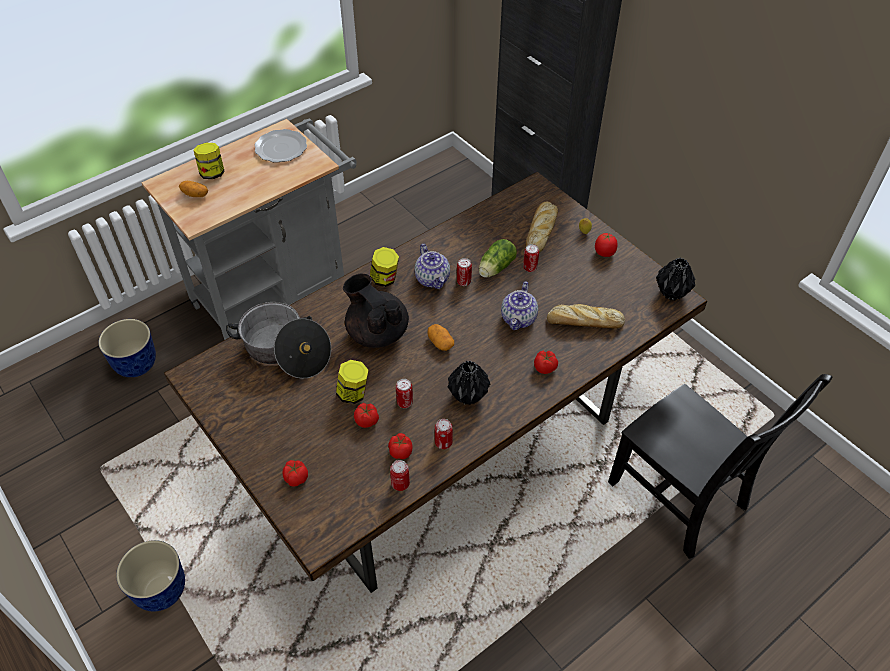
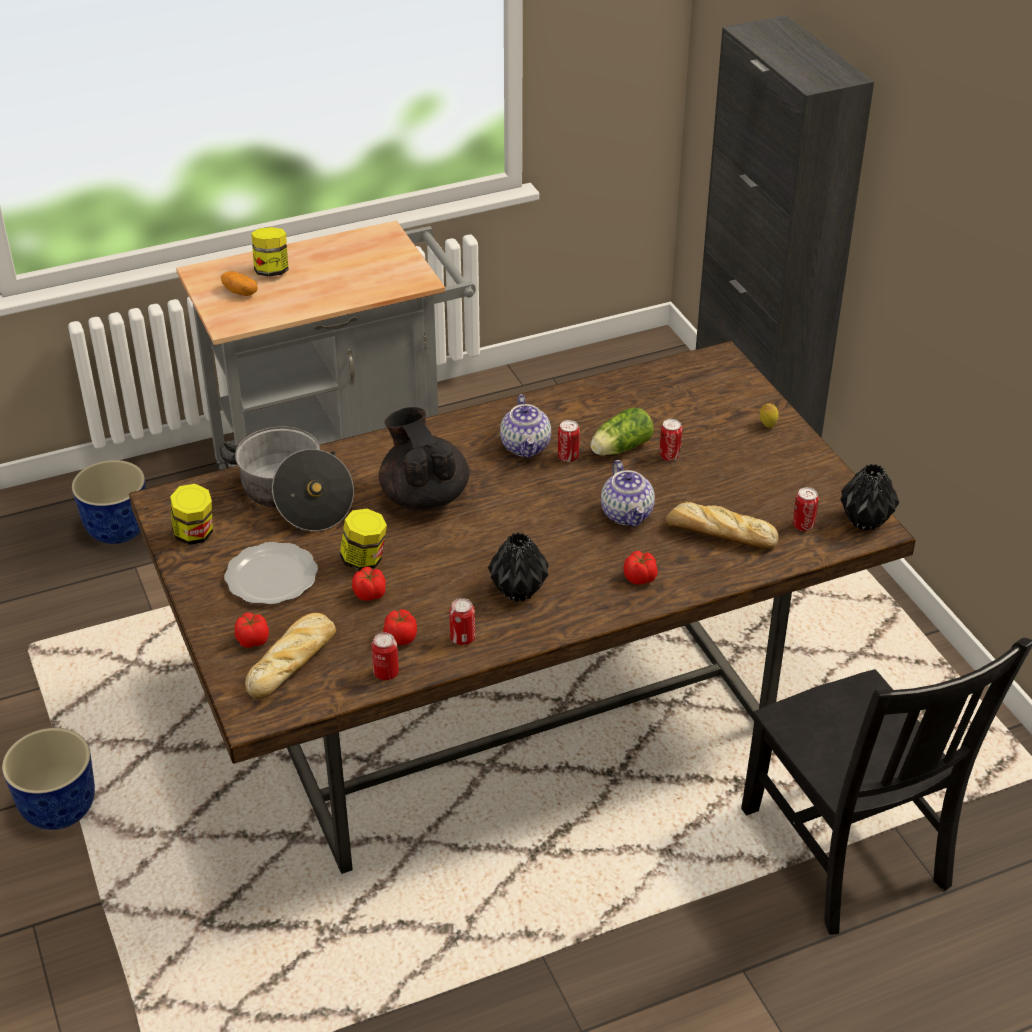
camera: 15 degrees right, 10 degrees down
(282, 148) = (376, 254): plate -> plate (273, 577)
(385, 279) = (460, 436): jar -> jar (195, 534)
(404, 402) = (429, 583): can -> can (803, 525)
(440, 343) = (506, 523): potato -> none
(519, 319) = (627, 514): teapot -> teapot turned 45 degrees counterclockwise
(541, 230) = (706, 413): bread -> bread (293, 660)
(604, 253) = (787, 455): tomato -> none

